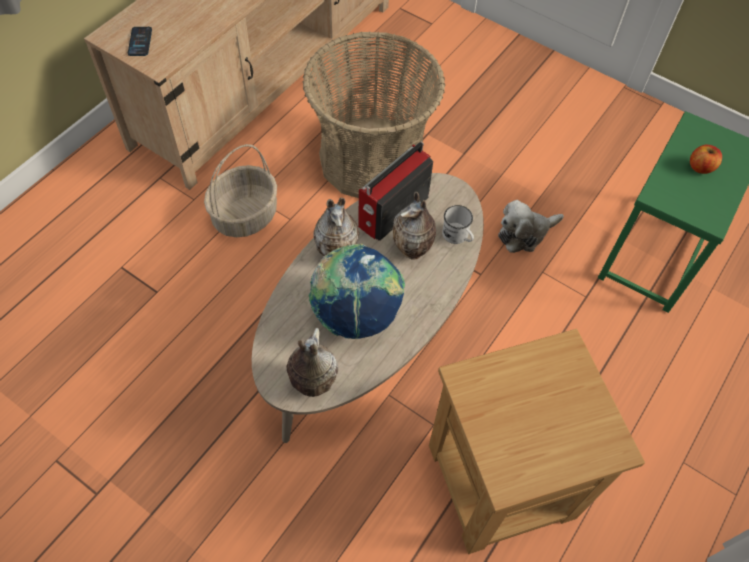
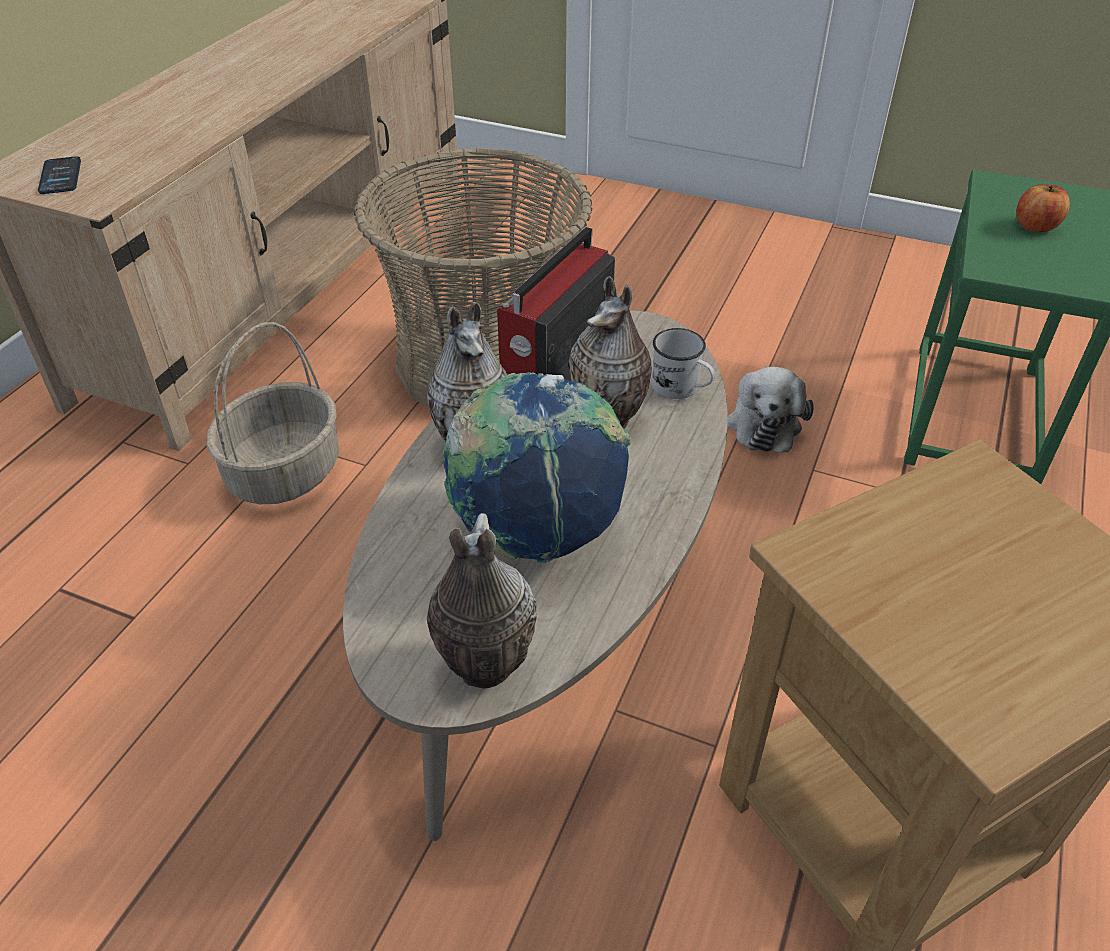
camera: 10 degrees left, 15 degrees down
(525, 233) = (763, 422): plush toy -> plush toy turned 45 degrees counterclockwise

